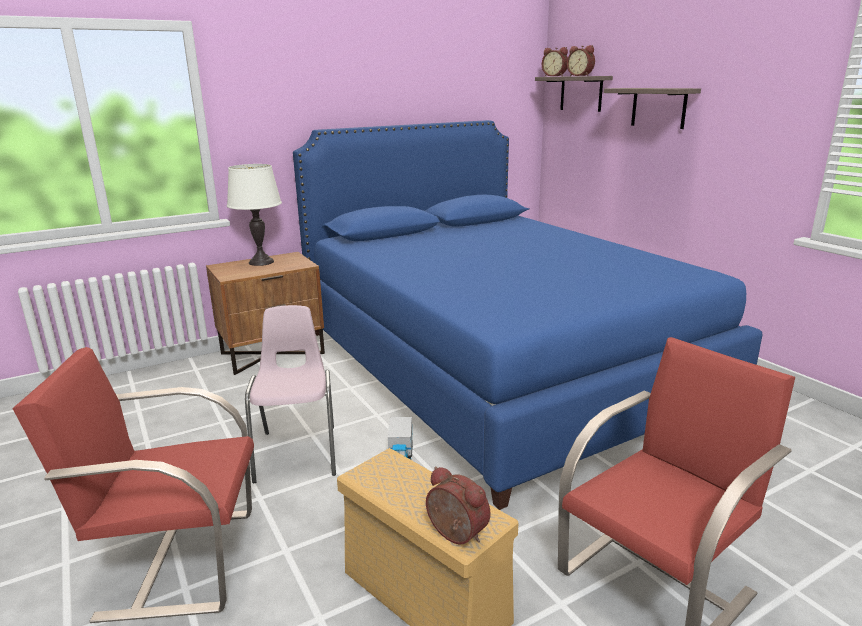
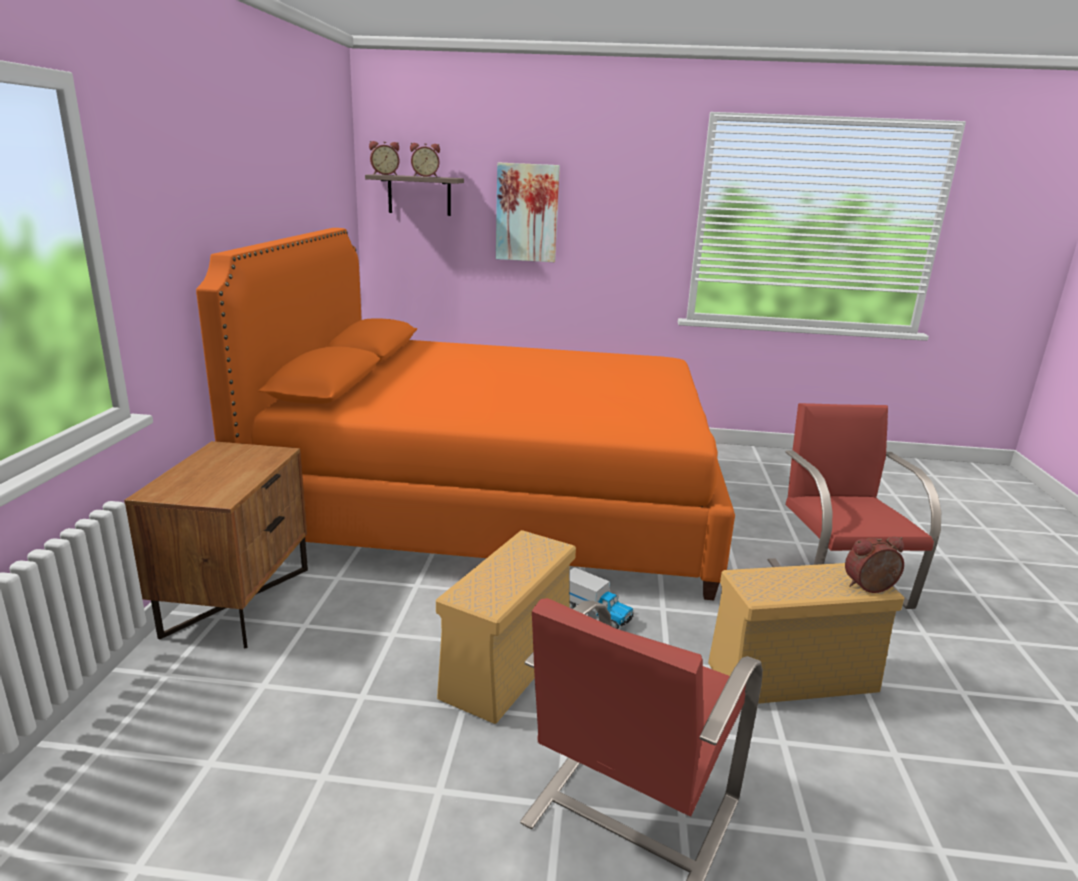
camera: 55 degrees left, 0 degrees up
(261, 262) = (205, 468): white table lamp -> none
(298, 452) = (508, 664): pink chair -> beige storage box
(497, 366) = (496, 503): blue bed -> orange bed
(658, 107) = (527, 213): shelf -> picture

